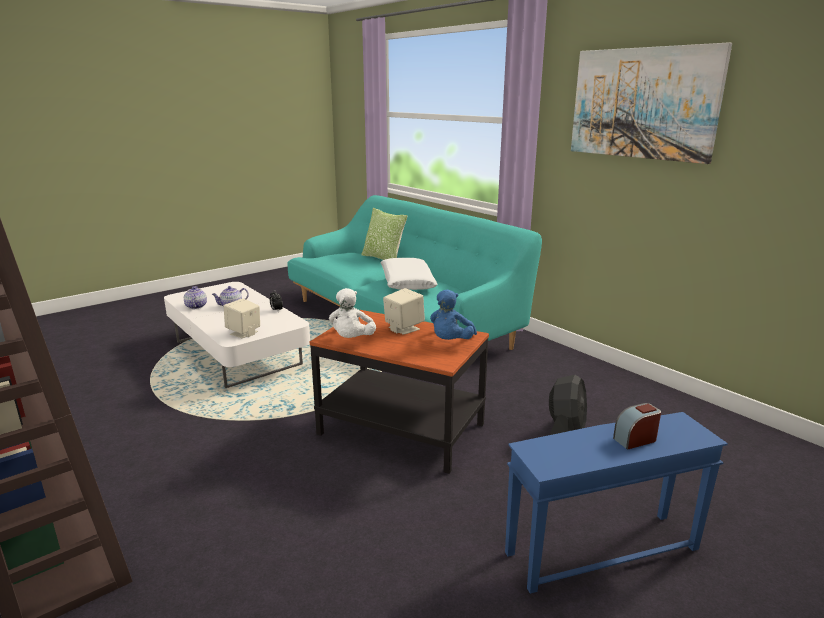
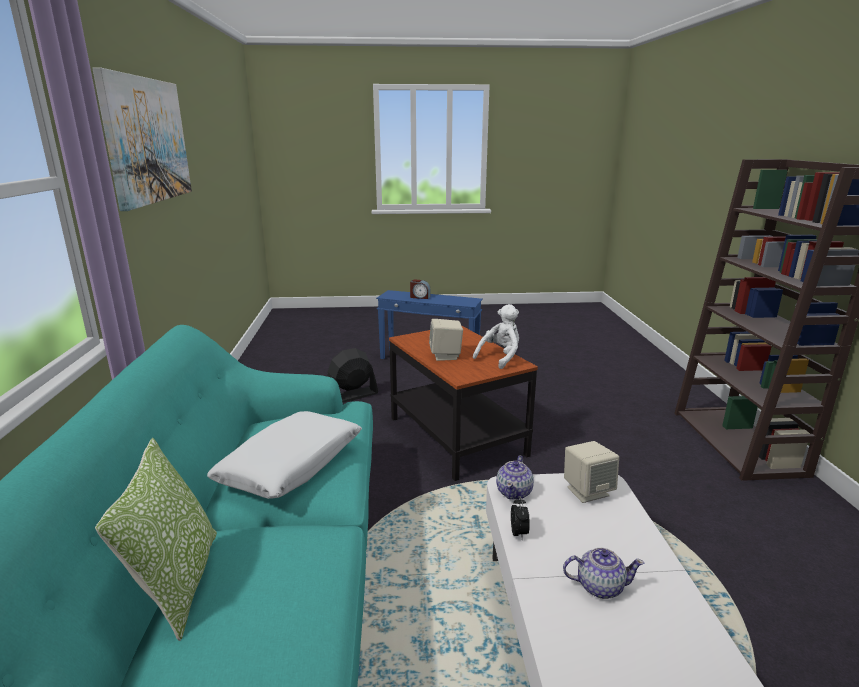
camera: 145 degrees left, 0 degrees up
(196, 306) = (680, 620): teapot -> teapot (514, 492)
(450, 342) = (428, 338): blue plush toy -> none

